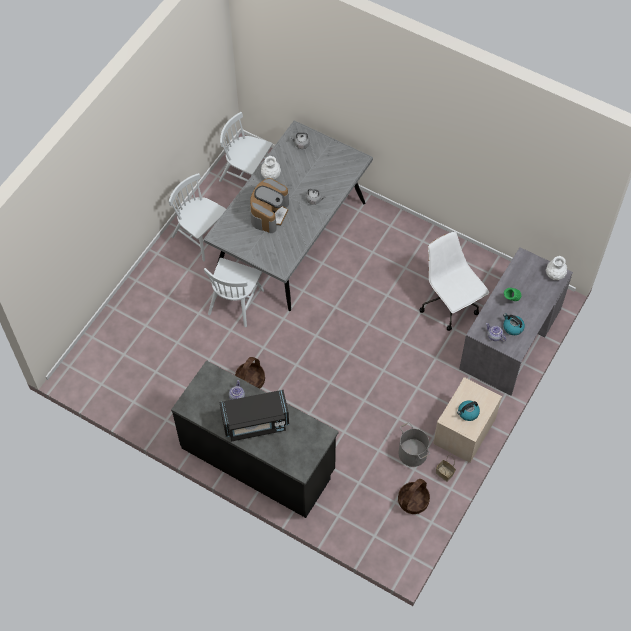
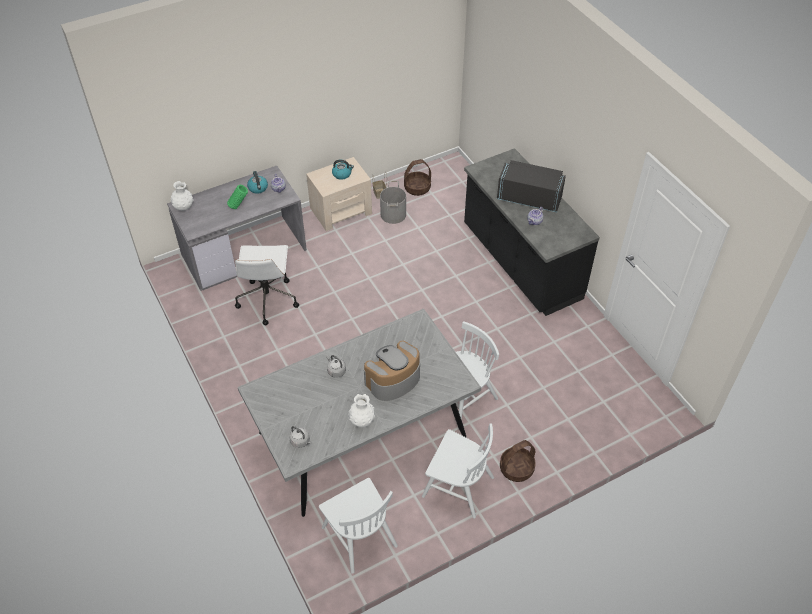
camera: 150 degrees left, 10 degrees down
(201, 236) = (457, 486): white chair -> white chair turned 45 degrees counterclockwise
(250, 381) = (491, 322): basket -> basket (516, 468)

